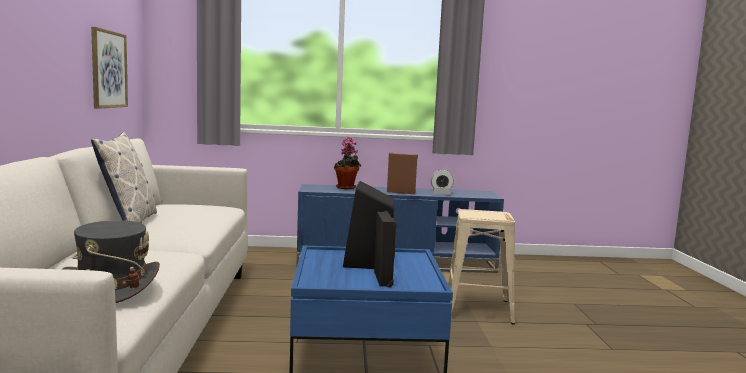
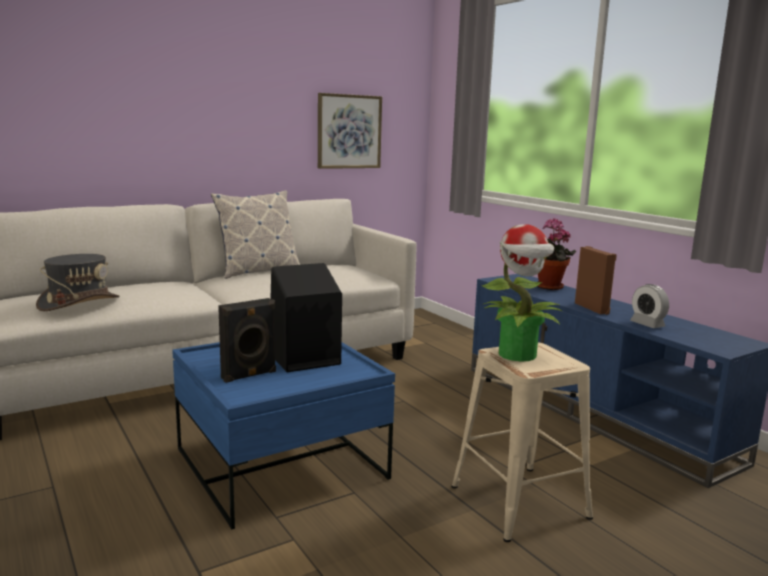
camera: 60 degrees right, 5 degrees up
(478, 215) = (518, 355): none -> potted plant

